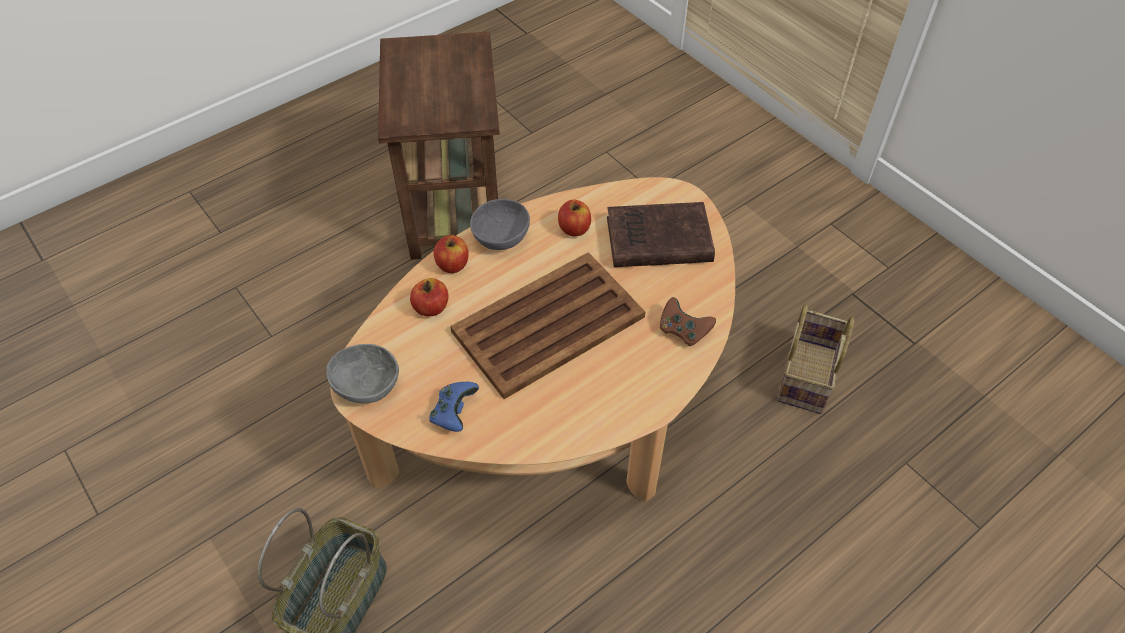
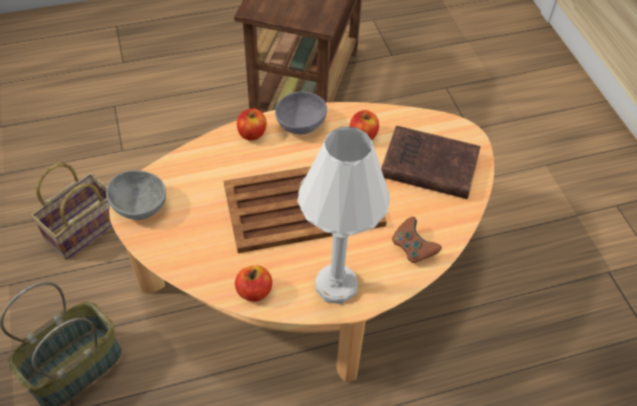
camera: 20 degrees right, 0 degrees up
(431, 307) = (218, 162): apple -> apple (254, 291)
(454, 413) = (194, 250): blue game controller -> none
(625, 396) = (336, 285): none -> white table lamp
(805, 373) = (533, 325): basket -> basket (84, 226)

